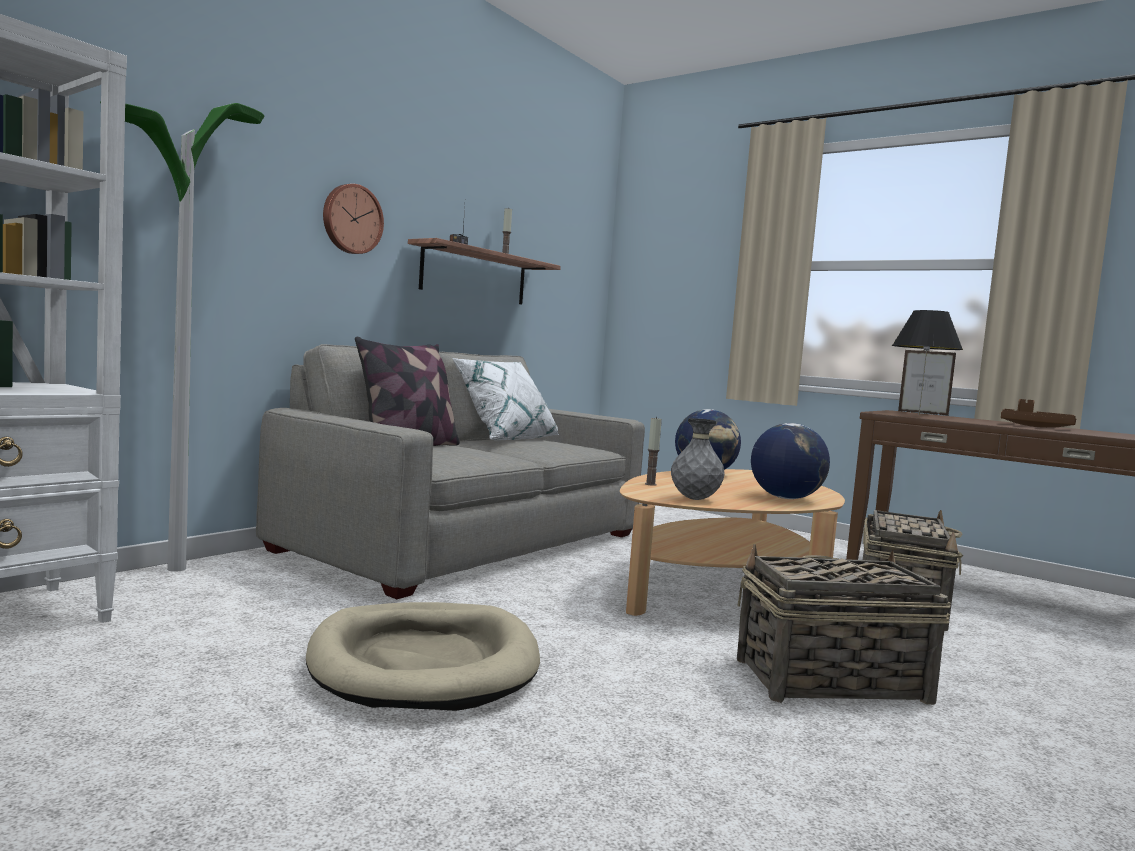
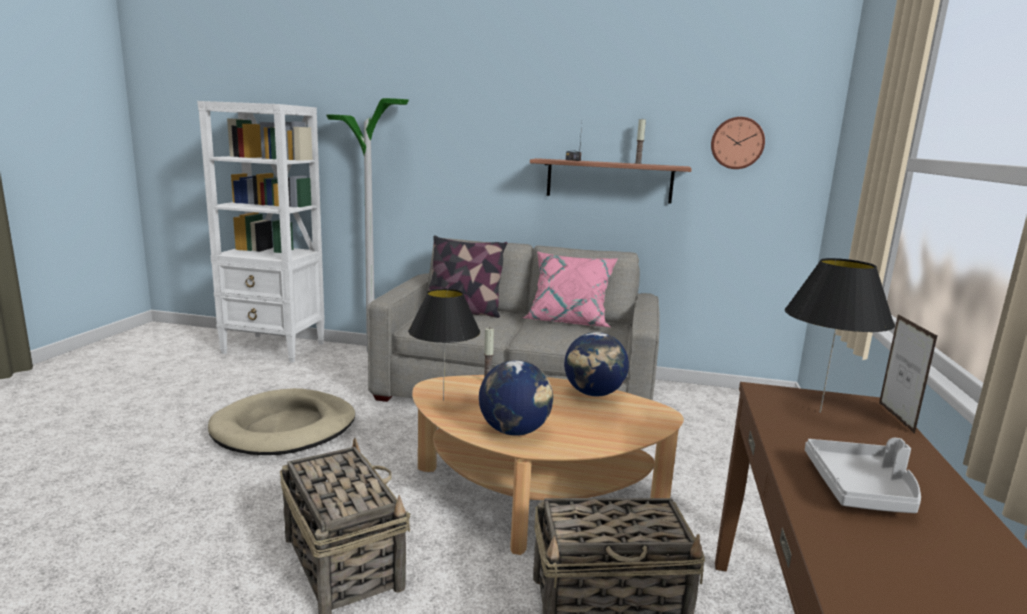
camera: 65 degrees right, 10 degrees up
(351, 219) = (485, 150): wall clock -> wall clock (737, 143)
(506, 438) = (569, 321): white pillow -> pink pillow
(695, 499) = (443, 400): grey vase -> black table lamp
(1035, 426) = (861, 489): brown tray -> grey tray

